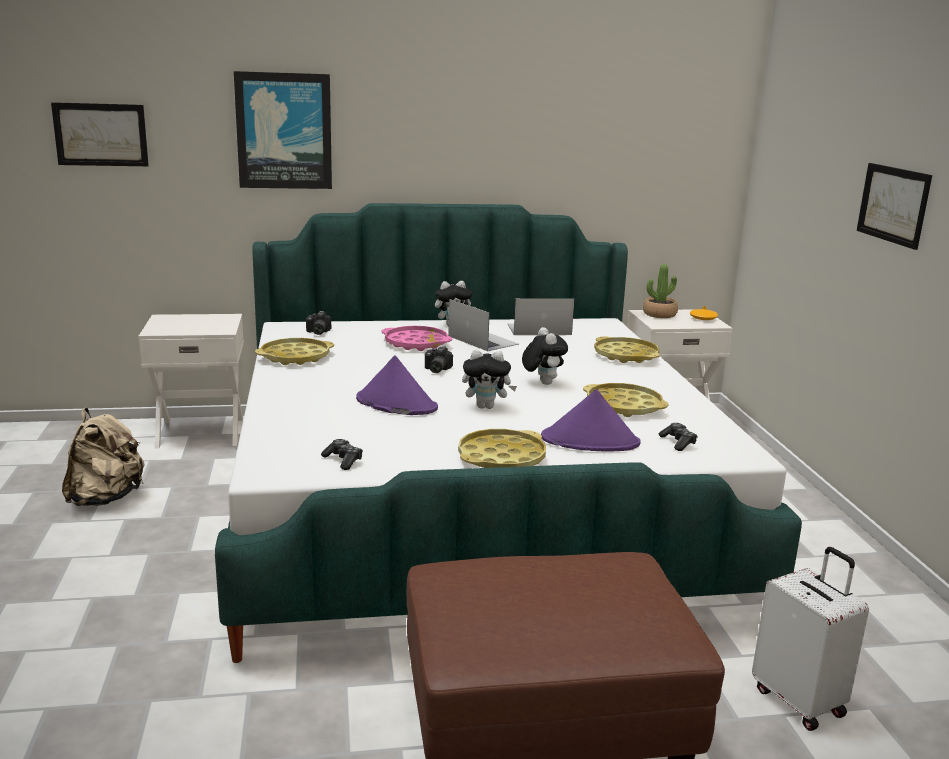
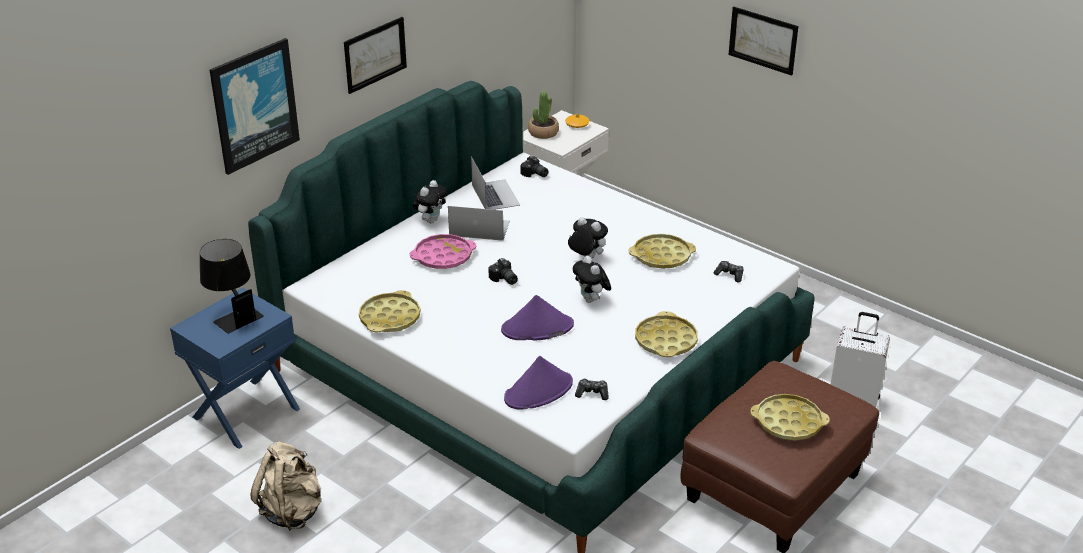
camera: 40 degrees left, 15 degrees up
(101, 134) = (102, 181): picture -> picture (375, 54)
(200, 432) = (245, 412): white nightstand -> blue nightstand
(201, 321) = (232, 315): none -> black table lamp
(317, 332) = (350, 280): camera -> camera (534, 174)
(487, 406) = (591, 300): plush toy -> plush toy turned 105 degrees clockwise
(538, 329) = (495, 195): laptop -> laptop turned 120 degrees clockwise
(590, 441) = (688, 299): purple hat -> purple hat (539, 391)
(626, 355) = (592, 199): yellow tray -> yellow tray (788, 422)

